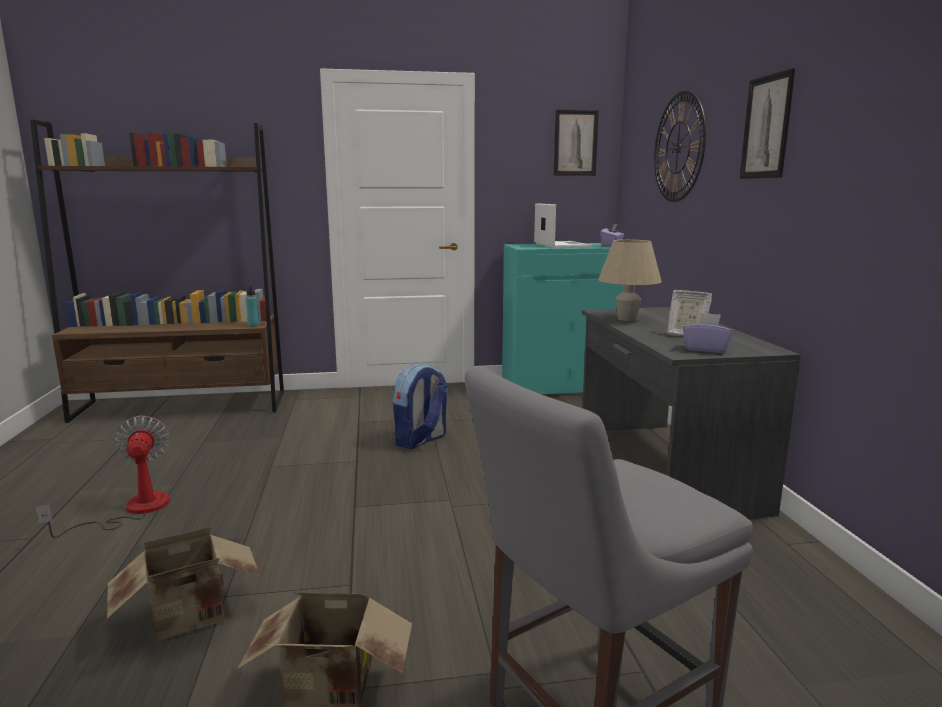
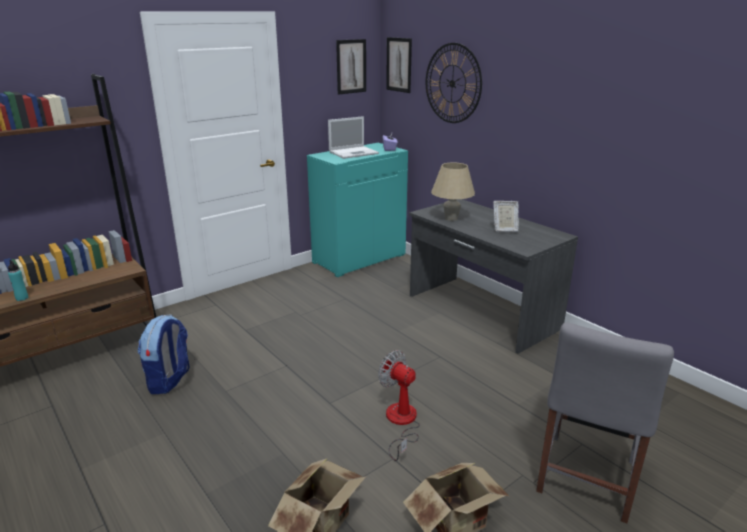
camera: 30 degrees left, 10 degrees up
(132, 510) = (160, 467): fan -> fan (401, 422)
(253, 325) = (129, 269): turquoise bottle -> turquoise bottle (22, 298)
(420, 440) = (312, 334): backpack -> backpack (170, 380)
(561, 245) = (354, 153): laptop -> laptop turned 105 degrees clockwise
(706, 349) = (531, 242): purple tissue box -> none
(766, 127) = (541, 89): picture -> picture (399, 65)

